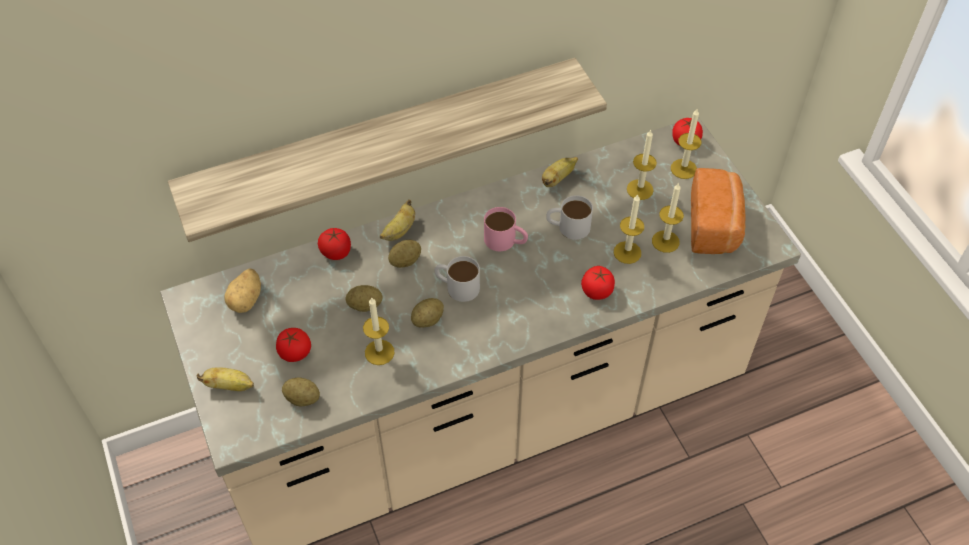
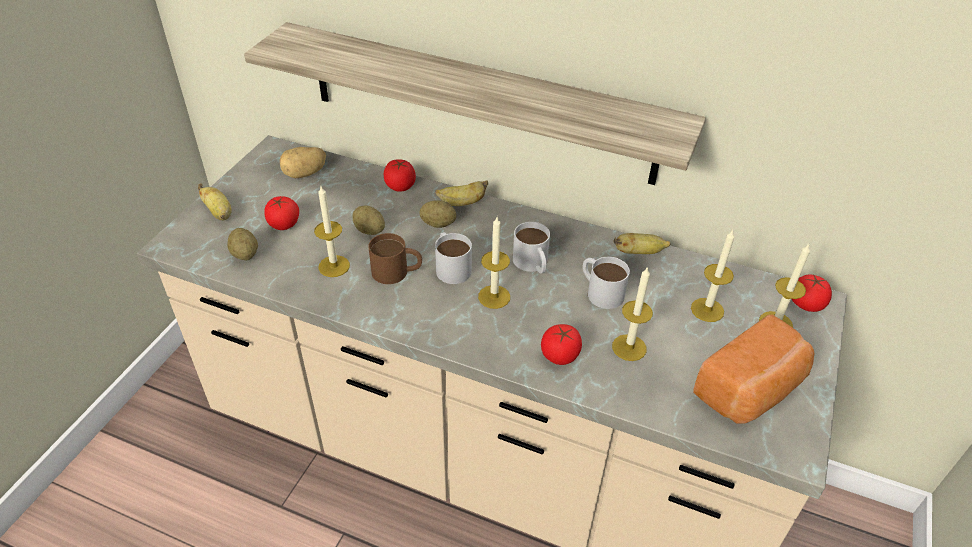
camera: 45 degrees right, 10 degrees down
(427, 320) = (397, 272): potato -> brown mug
(505, 241) = (533, 264): pink mug -> white mug
(665, 241) = (679, 366): candle -> candle (494, 297)

